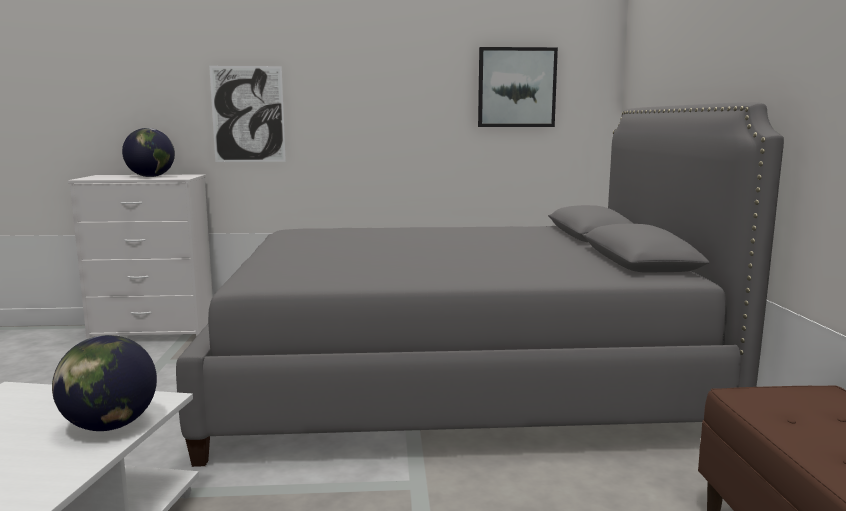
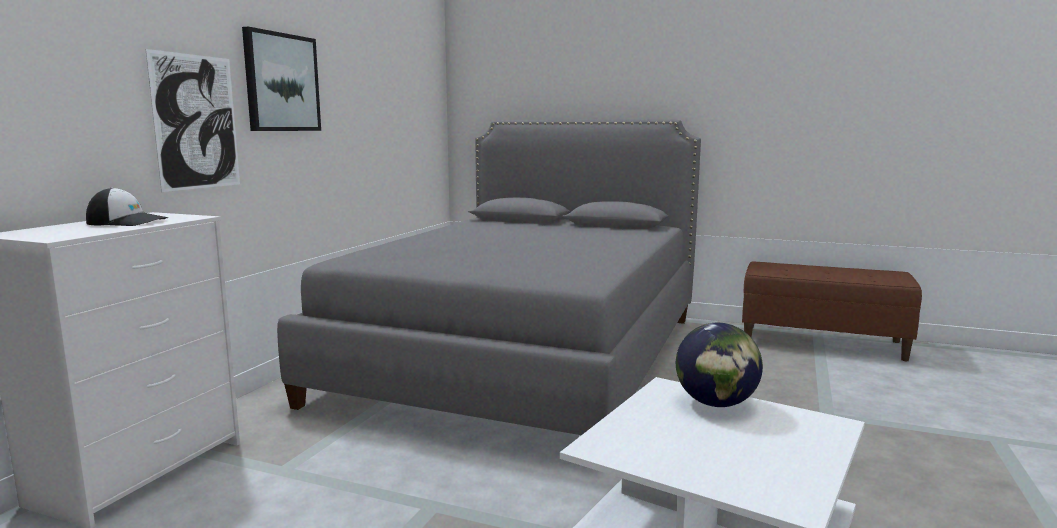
camera: 65 degrees left, 0 degrees up
(151, 176) = (128, 222): globe -> cap
(516, 87) = (399, 99): picture -> picture (281, 82)

